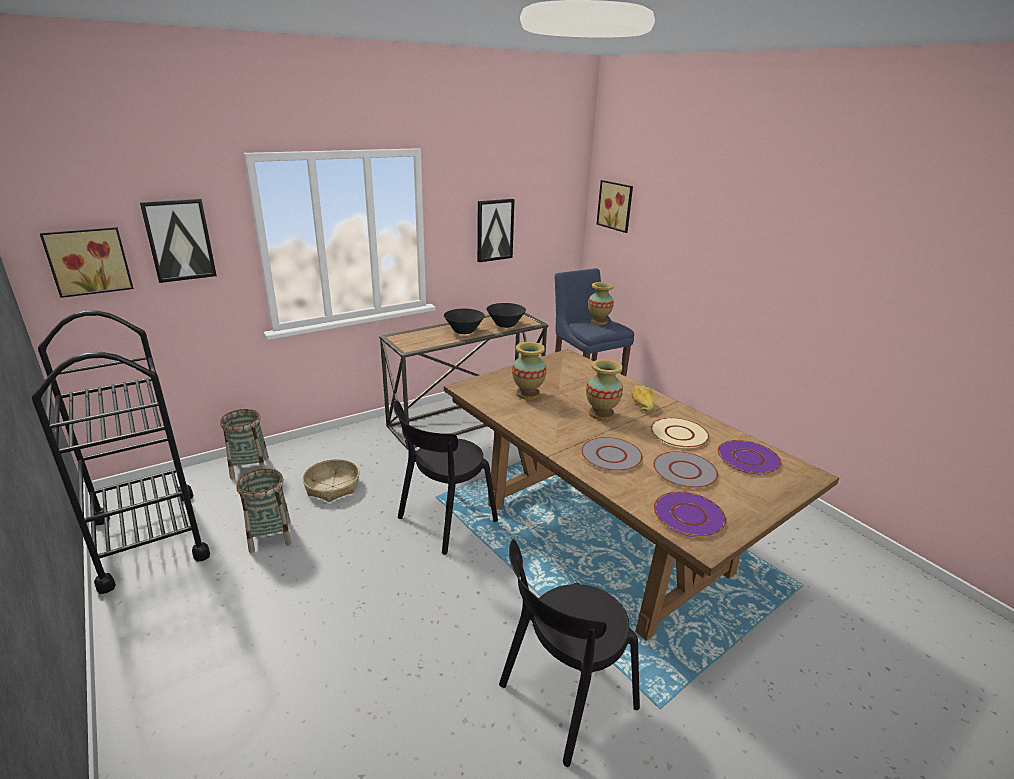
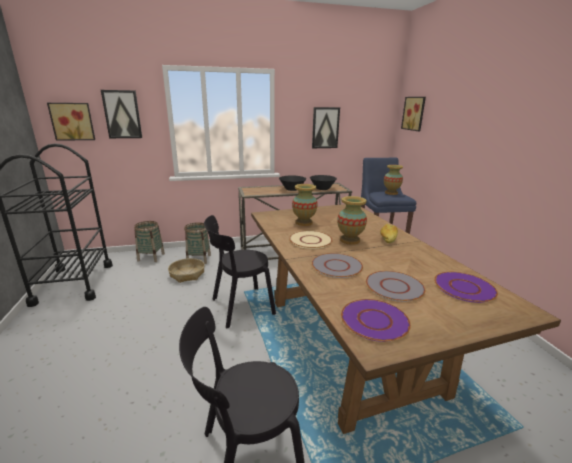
camera: 20 degrees right, 5 degrees down
(270, 536) = (133, 295): basket -> basket (199, 259)
(678, 434) = (407, 261): beige plate -> beige plate (310, 240)

